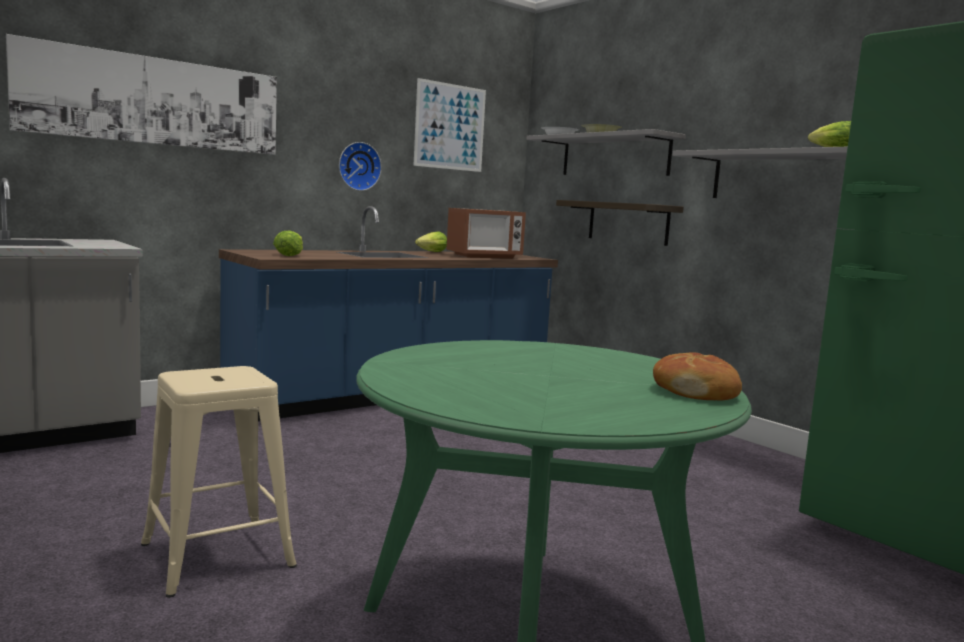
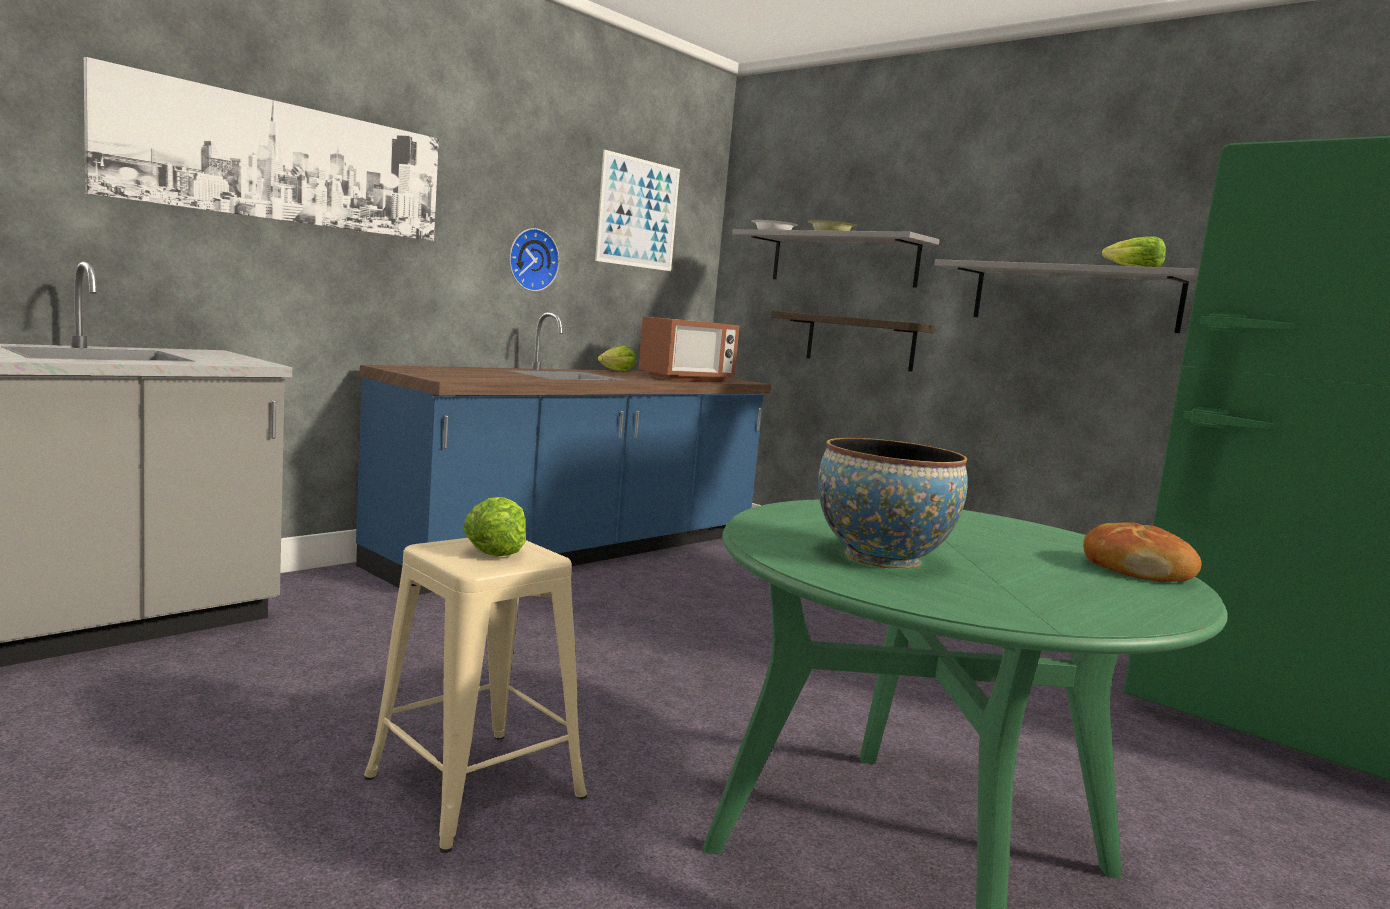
camera: 10 degrees left, 0 degrees up
(289, 255) = (464, 375): lettuce -> lettuce (495, 549)
(471, 378) = (882, 558): none -> bowl

